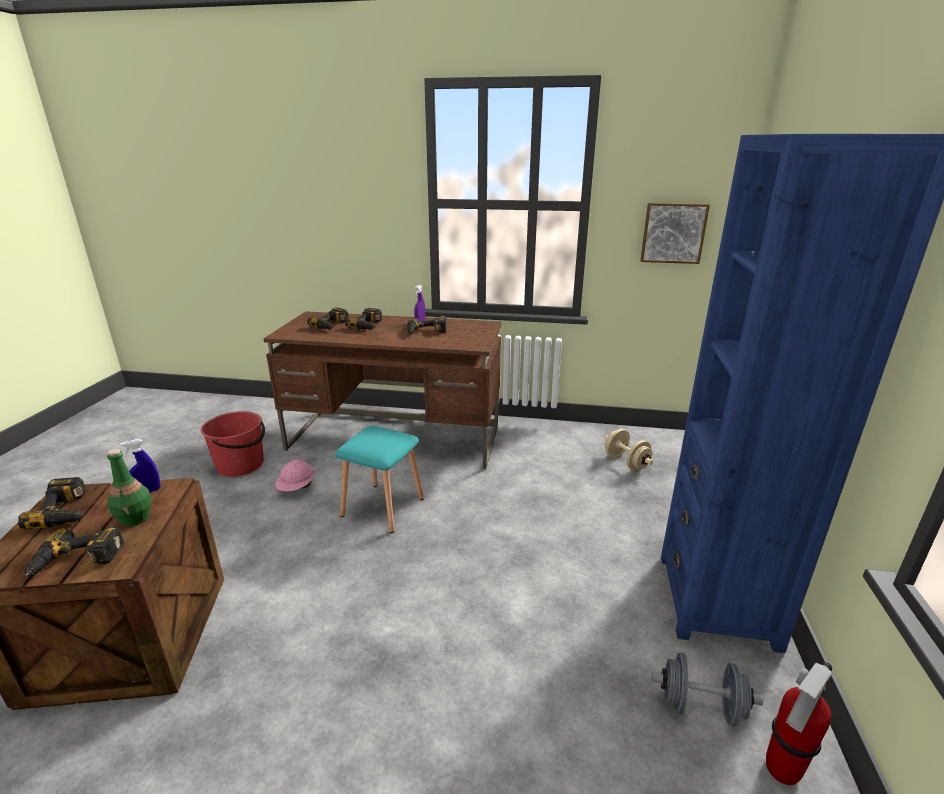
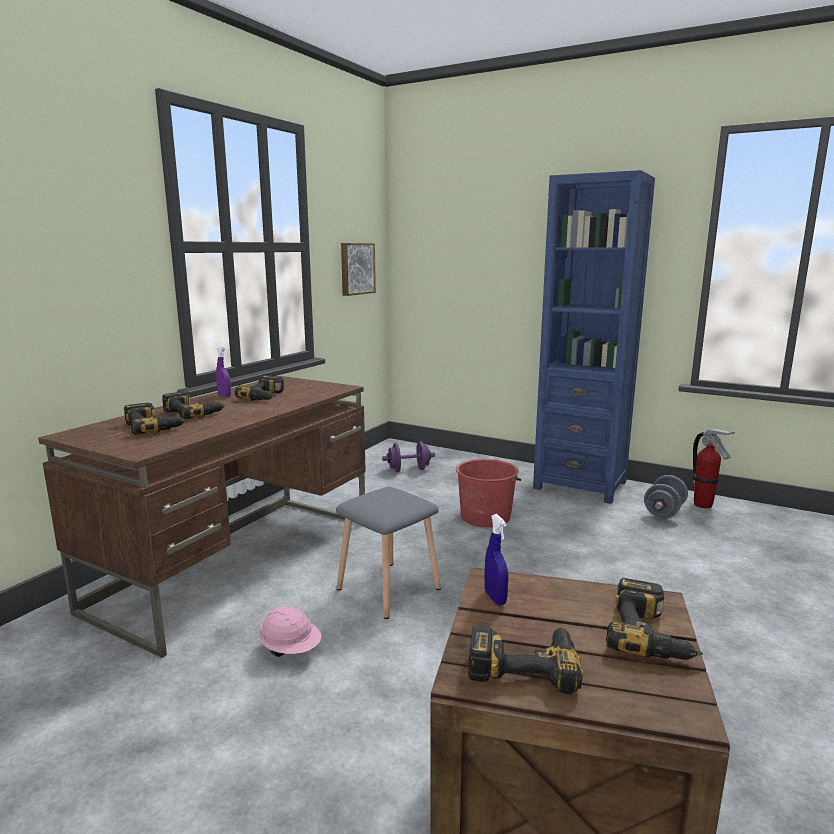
camera: 70 degrees left, 10 degrees down
(136, 518) = (560, 601): green bottle -> none
(241, 465) = (157, 709): red bucket -> red bucket (485, 517)
(381, 507) = (388, 589): turquoise stool -> grey stool
(626, 462) = (408, 470): beige dumbbell -> purple dumbbell

